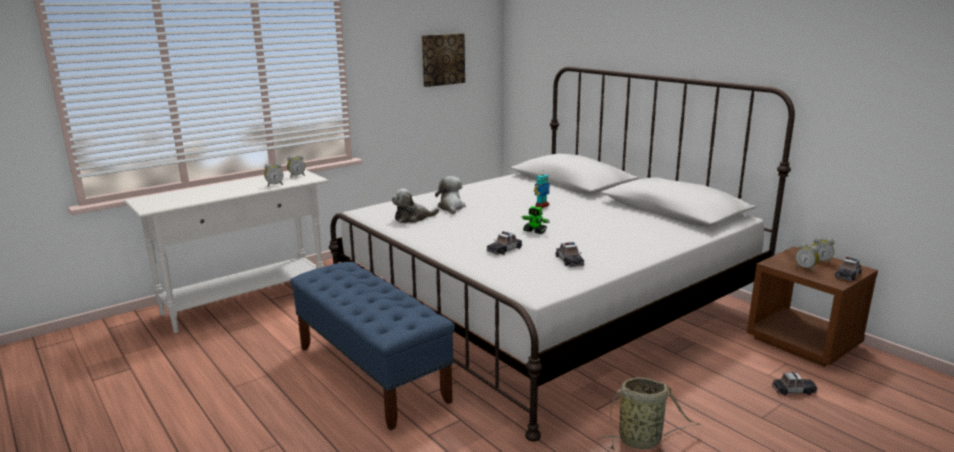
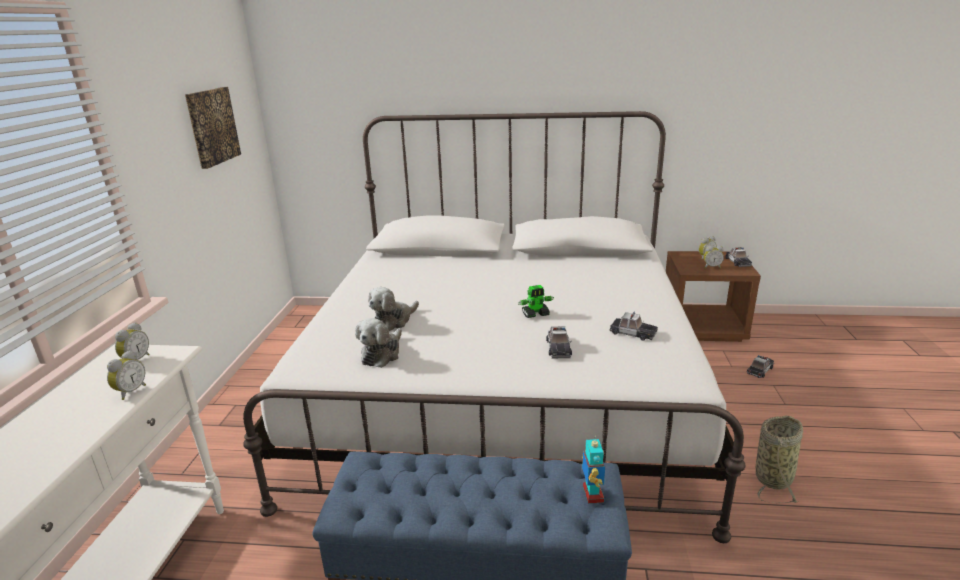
camera: 45 degrees left, 5 degrees up
(451, 207) = (393, 321): plush toy -> plush toy turned 90 degrees counterclockwise
(541, 206) = (476, 283): toy robot -> toy robot (592, 494)

